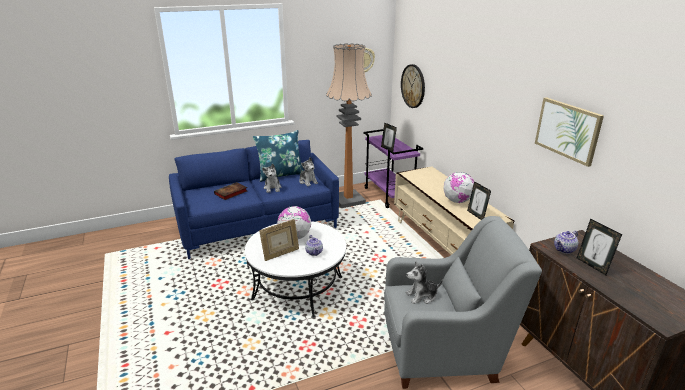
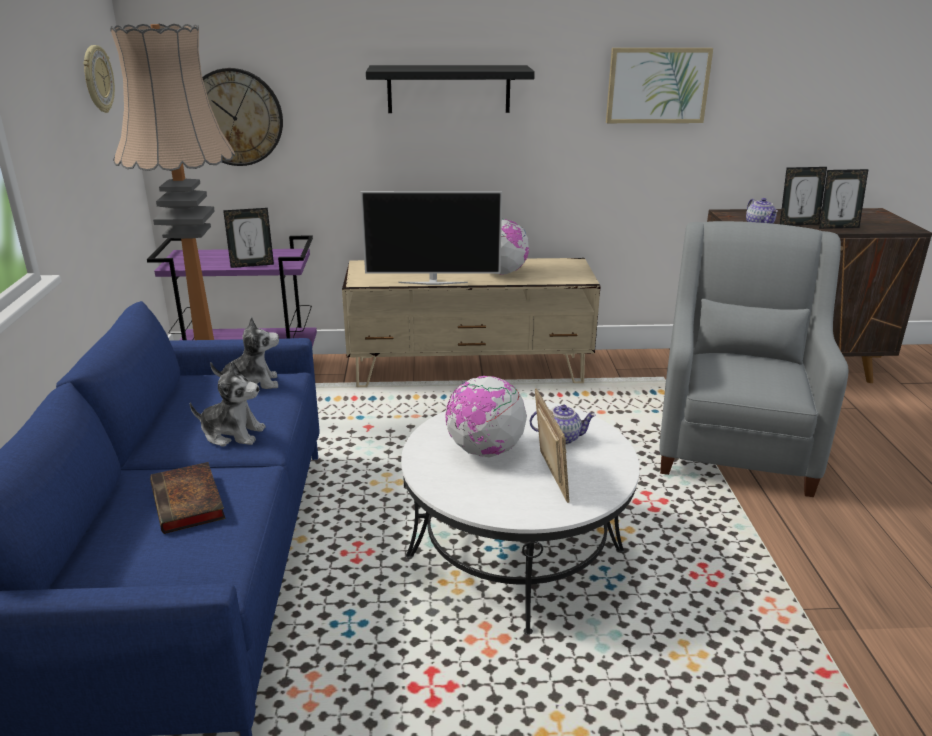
camera: 70 degrees left, 0 degrees up
(280, 175) = (164, 412): blue pillow -> none
(422, 296) = (735, 370): plush toy -> none
(424, 188) = (433, 282): none -> television
(475, 97) = (448, 89): none -> black shelf
(476, 215) = (556, 272): picture frame -> picture frame (837, 227)

